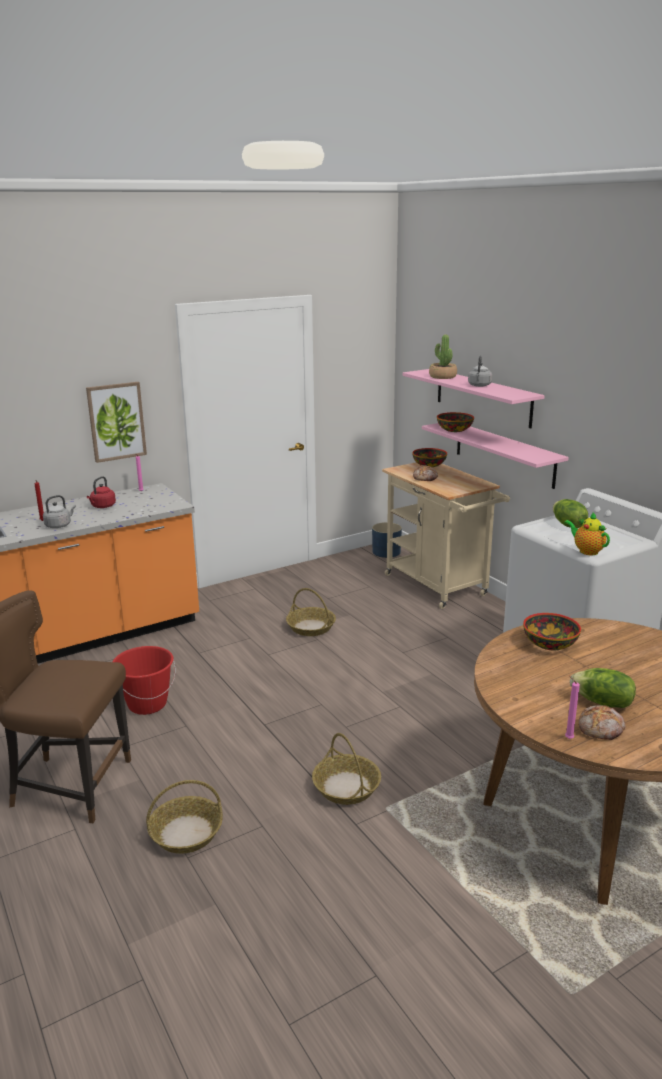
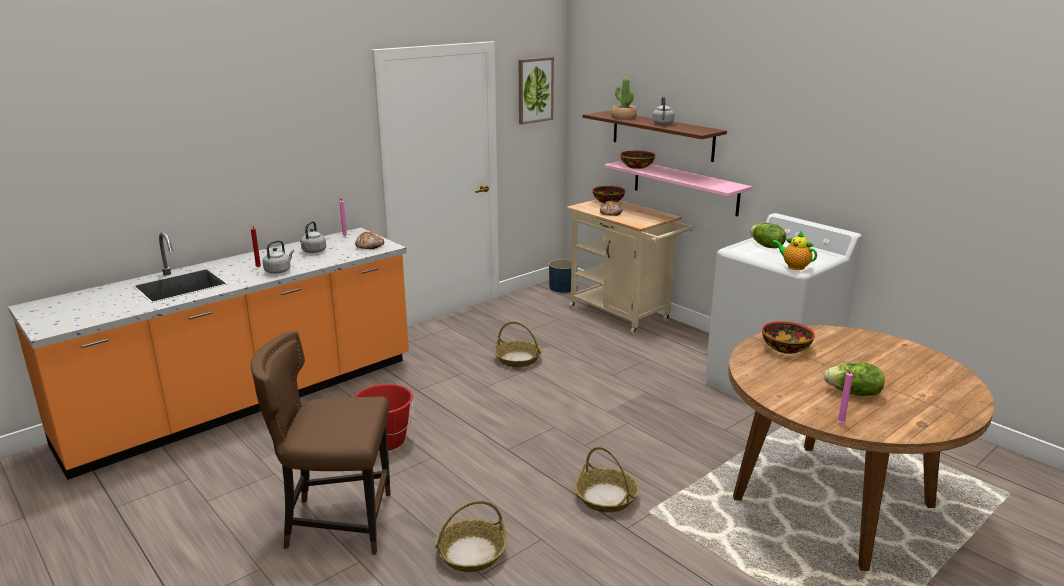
camera: 10 degrees left, 0 degrees up
(102, 506) = (313, 251): red kettle -> grey kettle
(116, 421) = (318, 167): picture -> picture (535, 90)
(483, 397) = (662, 135): pink shelf -> brown shelf
(601, 729) = (863, 414): bread -> bread (370, 246)

